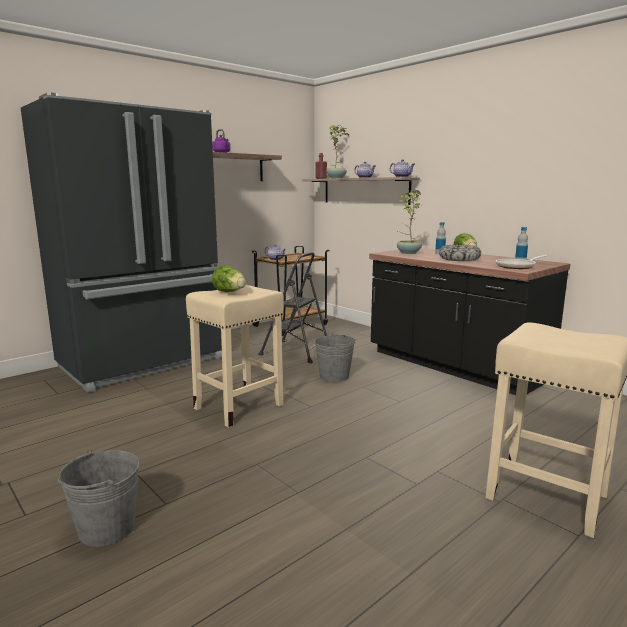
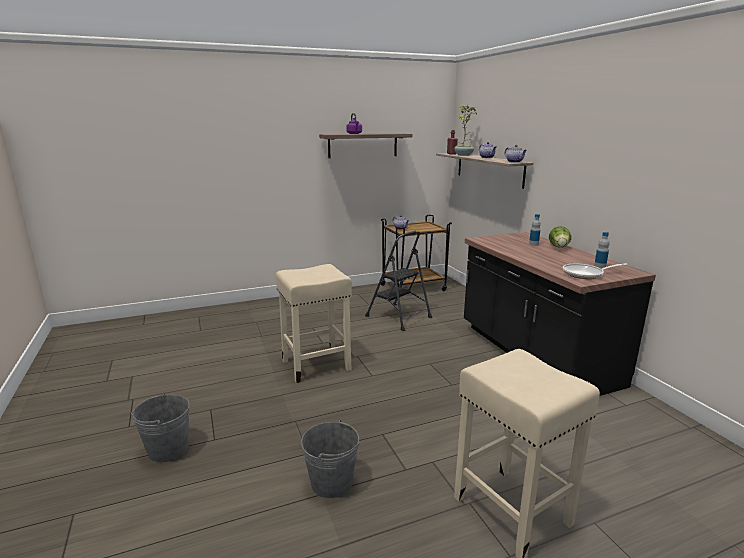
camera: 20 degrees right, 5 degrees up
(144, 363) = (273, 311): black fridge -> none
(230, 292) = (309, 273): lettuce -> none
(334, 376) = (413, 348): grey bucket -> grey bucket (331, 482)
(408, 253) = (502, 241): potted plant -> none
(459, 259) = (540, 256): bowl -> none

